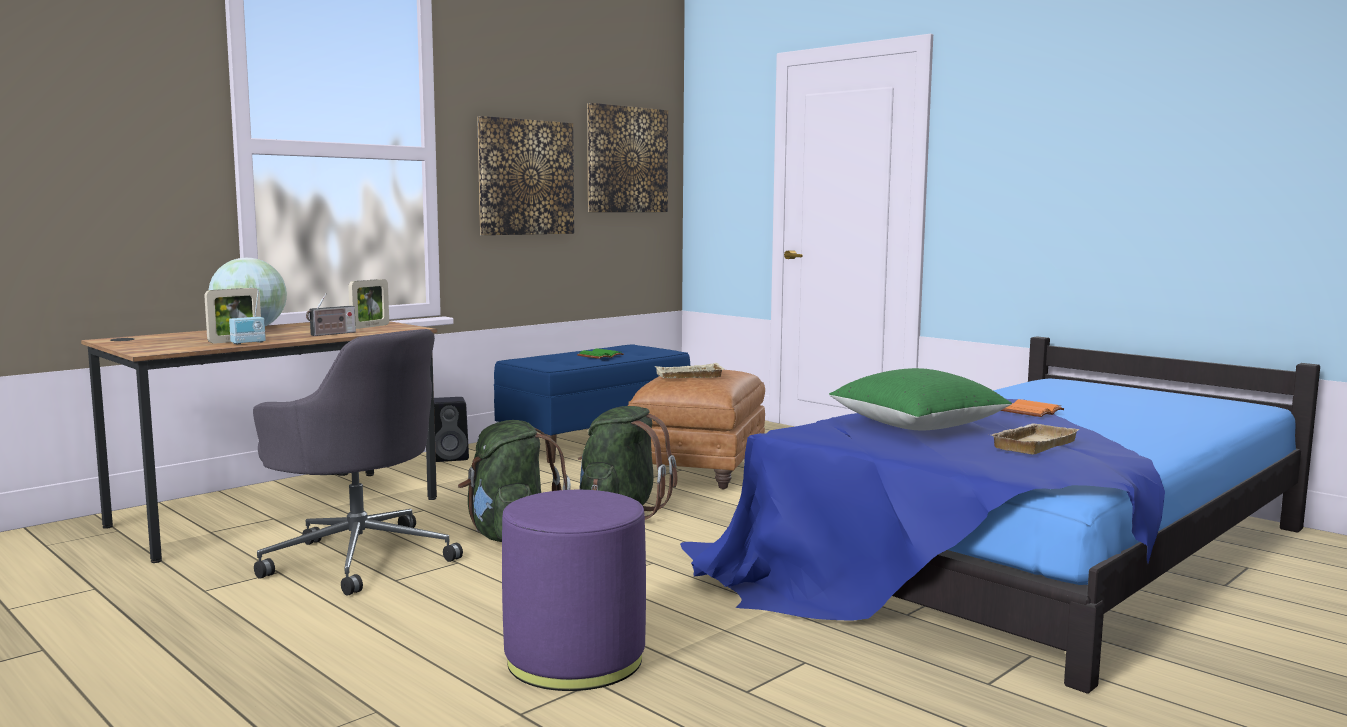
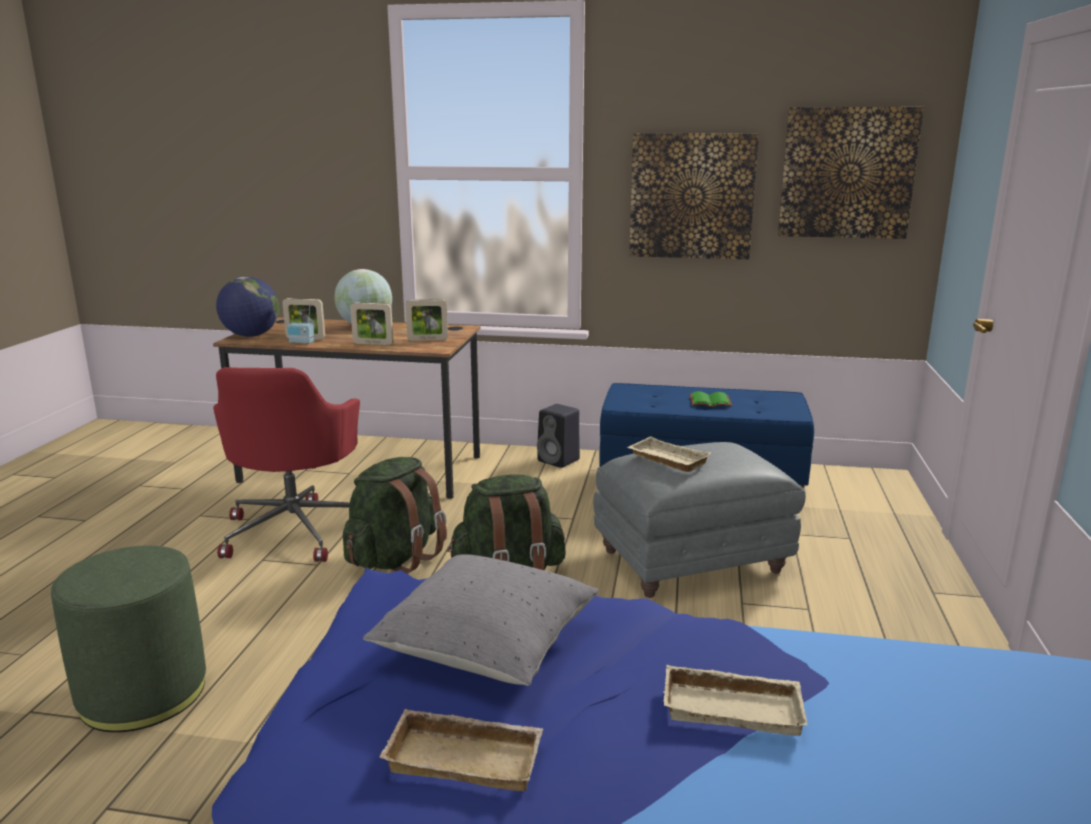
camera: 55 degrees right, 10 degrees up
(152, 348) = (251, 336): none -> globe
(331, 334) = (373, 343): radio -> picture frame
(359, 557) = (297, 529): grey office chair -> red office chair
(575, 659) = (142, 693): purple ottoman -> green ottoman
(697, 469) = (692, 561): brown ottoman -> grey ottoman
(917, 427) = (487, 646): green pillow -> grey pillow
(1030, 411) = (733, 706): orange book -> beige tray

